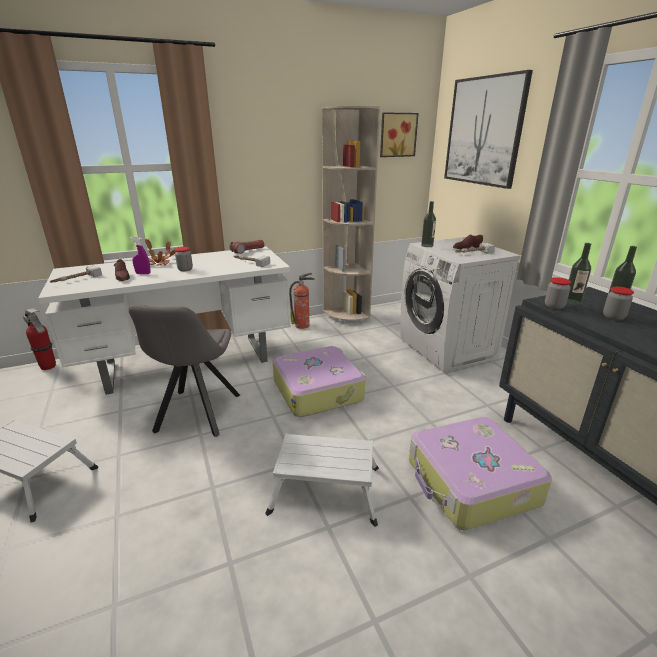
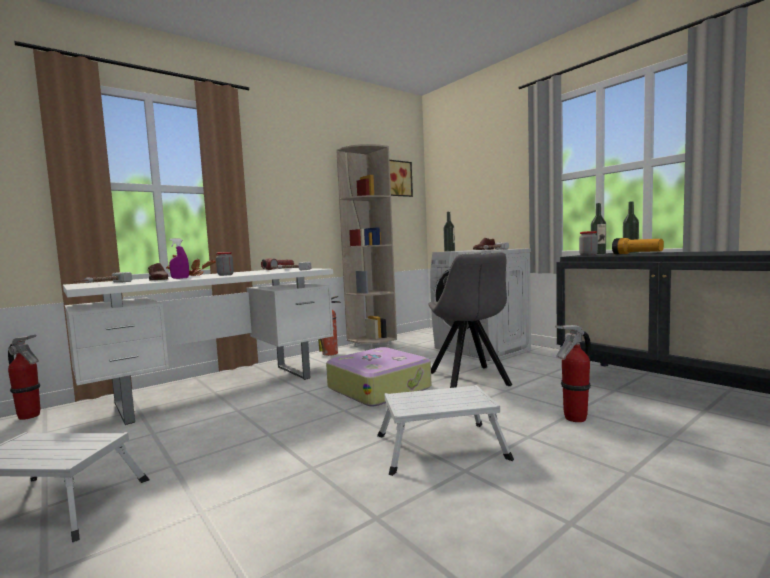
camera: 15 degrees left, 20 degrees down
(197, 413) = (254, 420): grey chair -> grey chair (469, 379)
(471, 482) = (574, 418): suitcase -> fire extinguisher
(484, 131) = (471, 168): picture -> none
(613, 317) = (637, 254): jar -> flashlight

